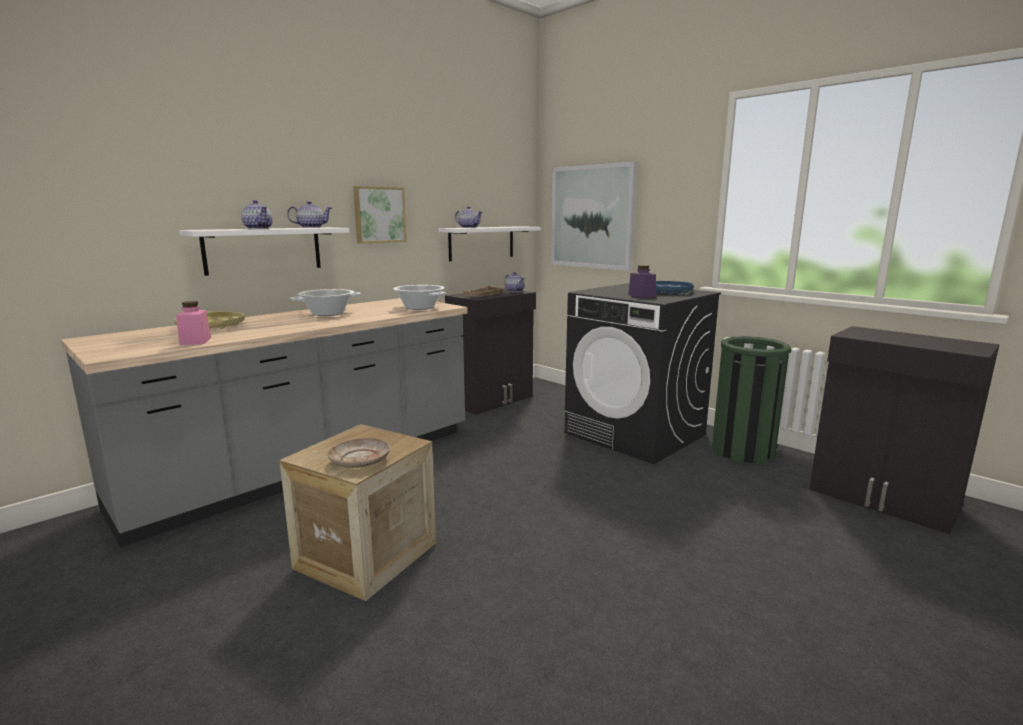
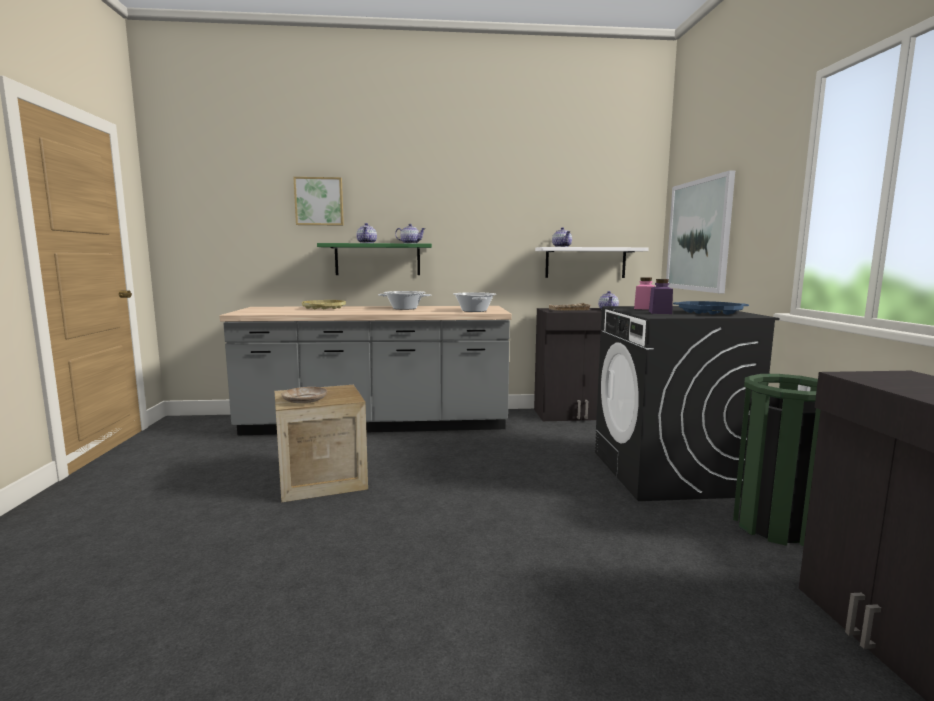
camera: 40 degrees right, 5 degrees down
(195, 341) = (290, 312): pink jar -> pink jar (644, 308)
(263, 250) = (377, 259): white shelf -> green shelf
(379, 215) = (475, 235): picture -> picture (319, 201)

